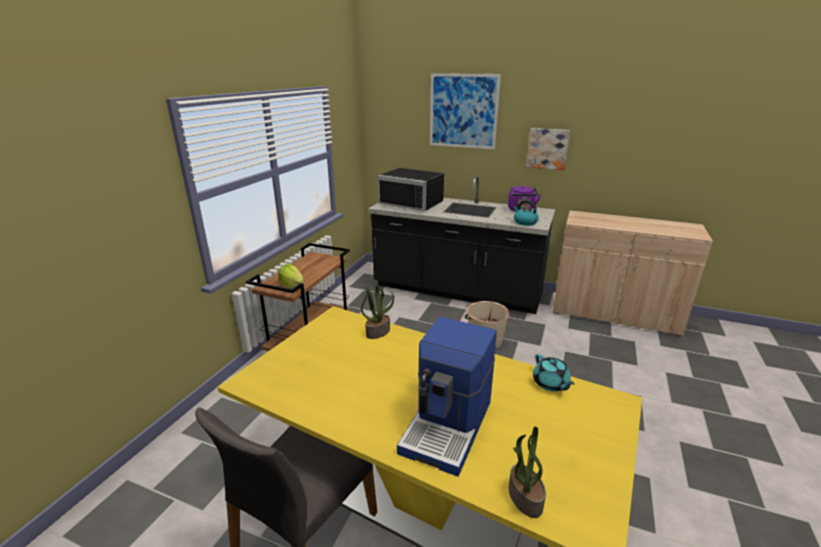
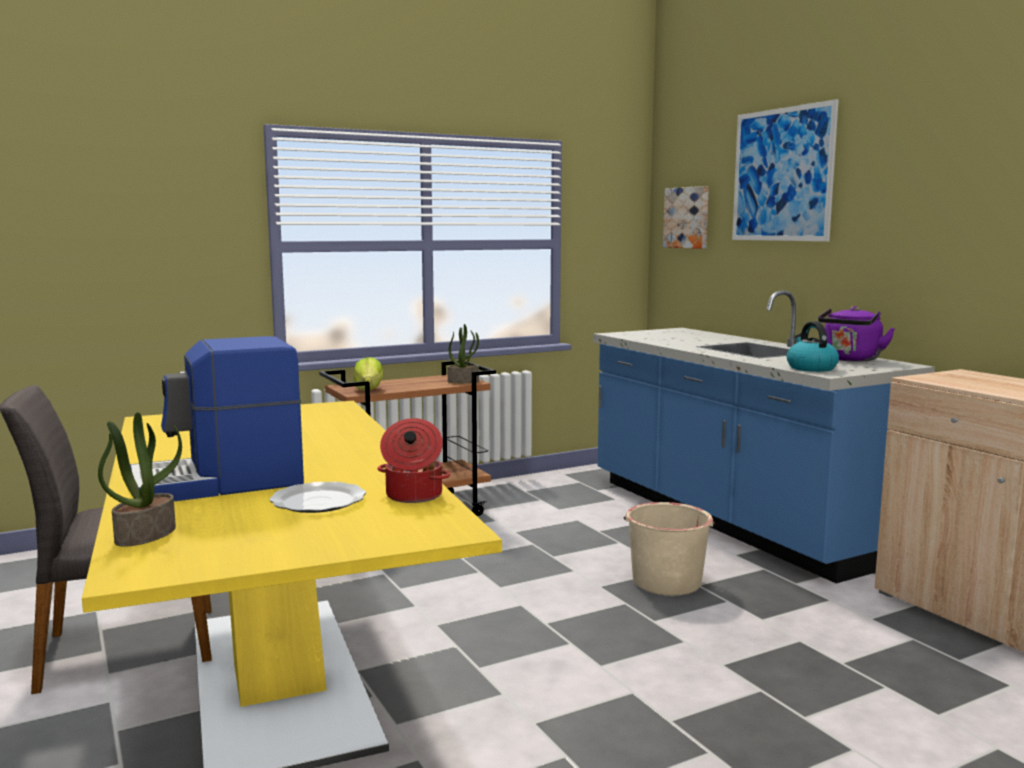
camera: 40 degrees right, 15 degrees down
(378, 332) = (343, 422): potted plant -> potted plant (463, 381)
(413, 203) = (677, 336): black microwave -> none
(457, 290) = (732, 518): black counter -> blue counter
(526, 412) = (317, 501): none -> plate
(547, 148) = (919, 235): picture -> picture (687, 217)
(550, 384) = (413, 496): turquoise teapot -> cooking pot

